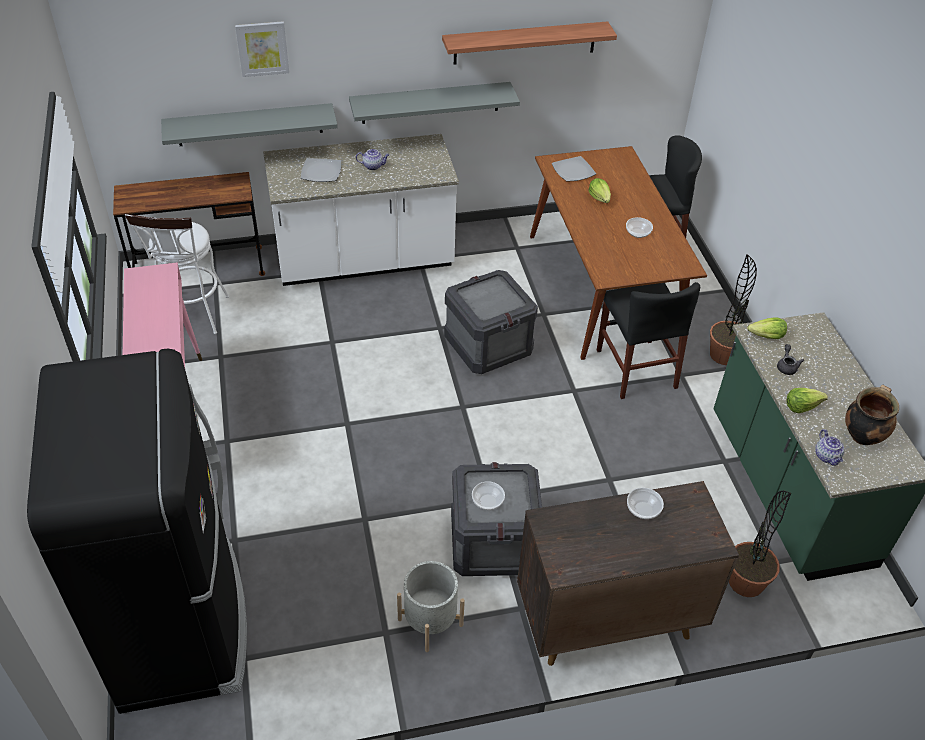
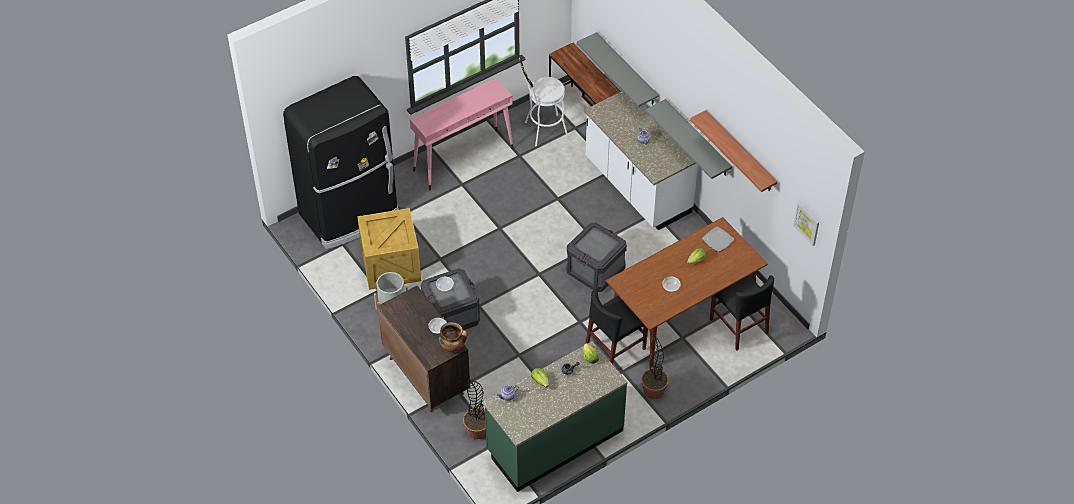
camera: 70 degrees right, 5 degrees up
(262, 48) = (637, 41): picture -> picture (807, 223)
(320, 172) = (623, 120): plate -> none
(337, 593) = (391, 264): none -> crate
(862, 435) = (531, 410): cooking pot -> cooking pot (453, 347)

